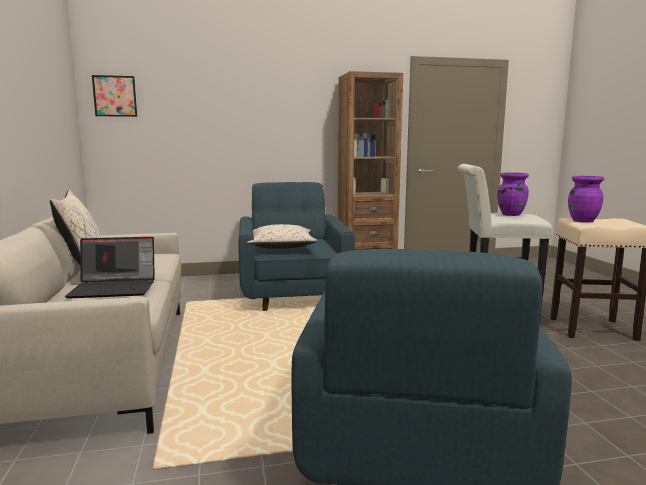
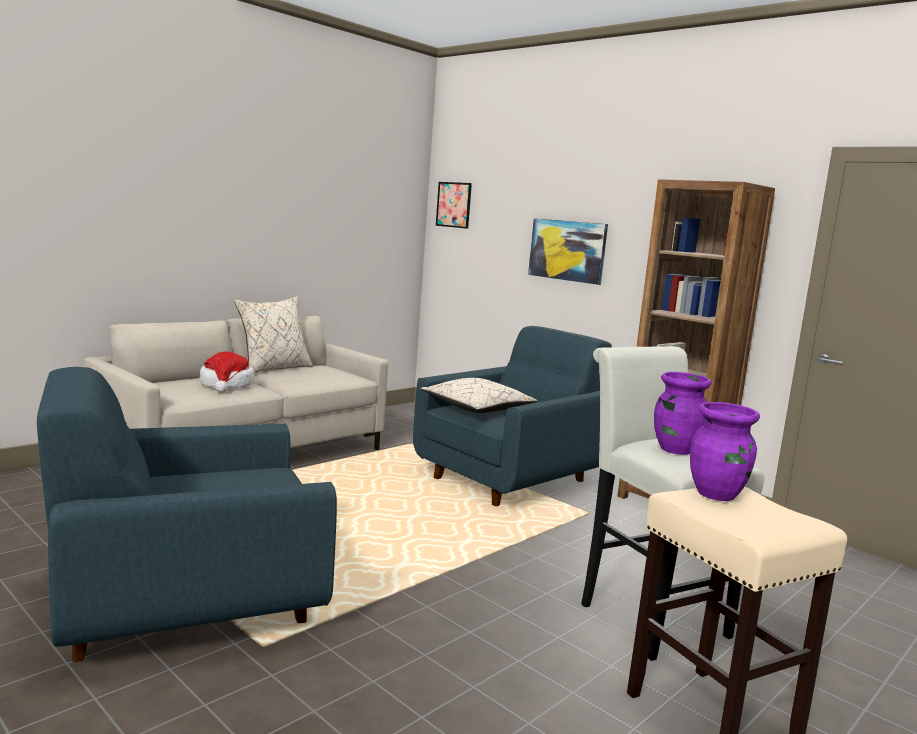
camera: 55 degrees right, 0 degrees up
(115, 288) = (226, 385): laptop -> hat
(245, 127) = (567, 250): none -> picture

